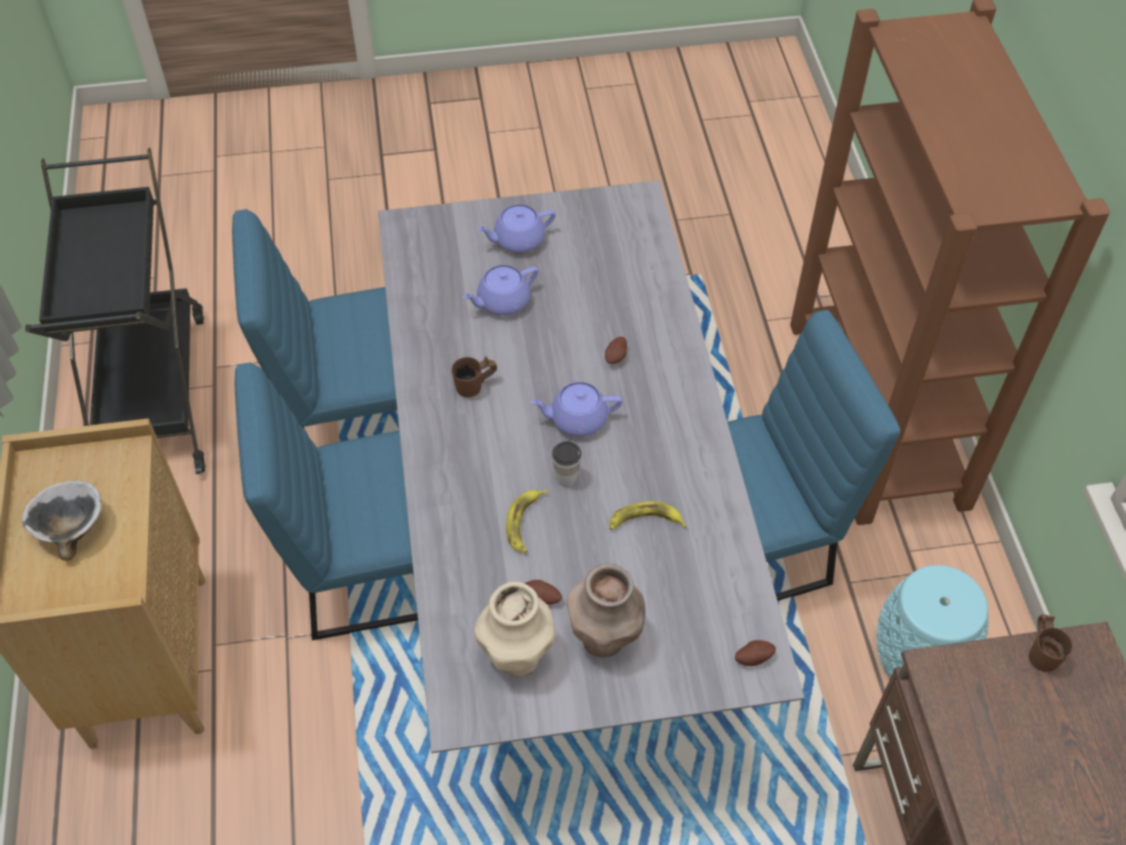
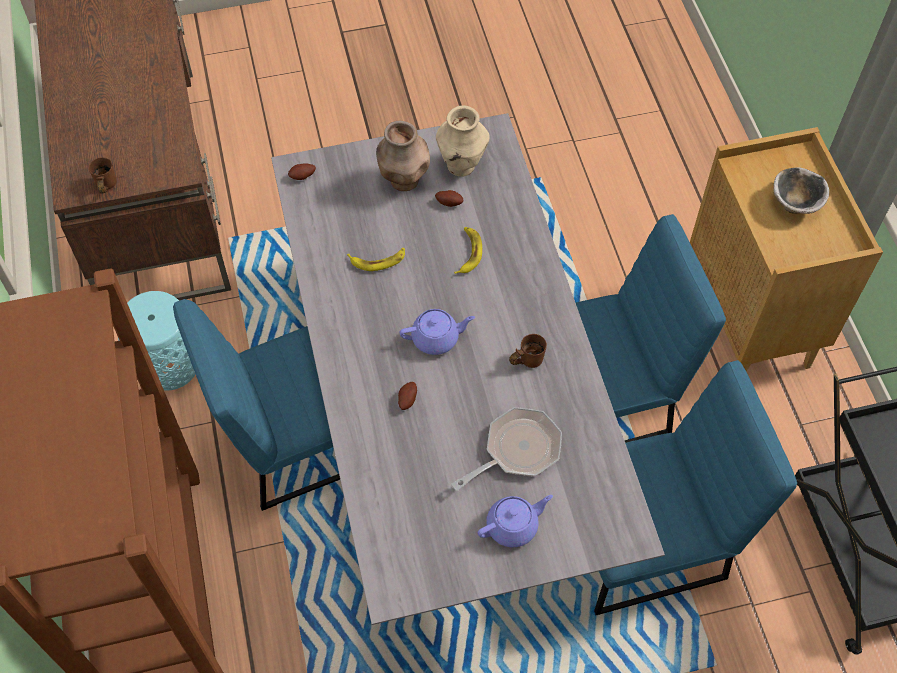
camera: 175 degrees right, 5 degrees up
(502, 302) = (517, 450): purple teapot -> frying pan
(566, 478) = (440, 289): cup -> none

